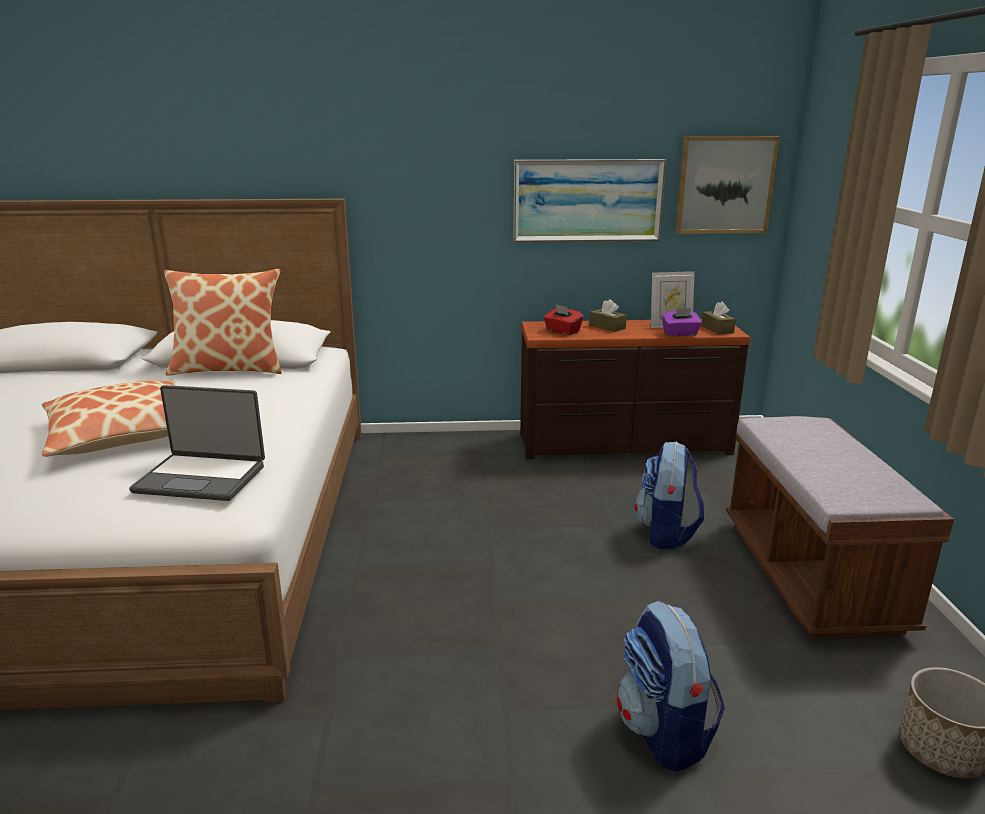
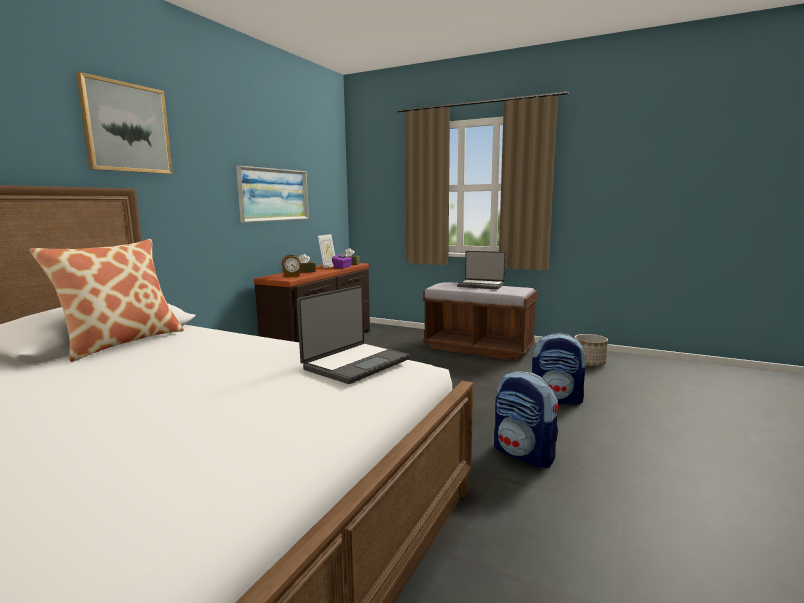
camera: 60 degrees left, 10 degrees down
(119, 434) = (198, 384): pillow -> none
(562, 331) = (291, 276): red tissue box -> alarm clock
(667, 533) = (417, 359): backpack -> backpack (524, 454)
(724, 185) = (326, 187): picture -> picture (126, 128)
(840, 454) = (481, 285): none -> laptop

